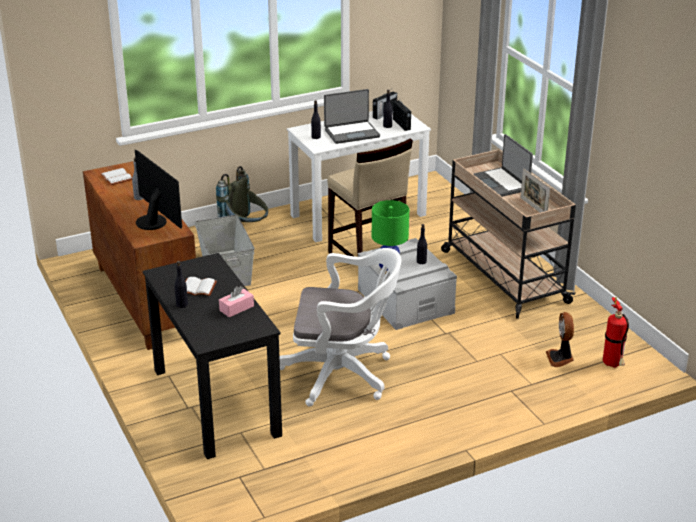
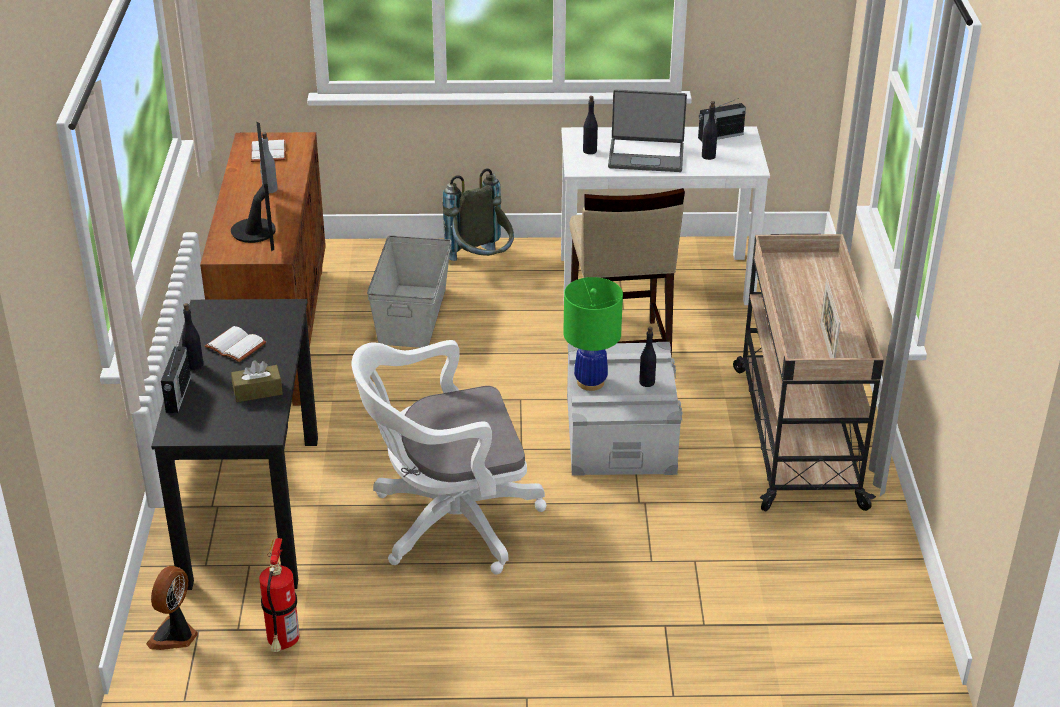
camera: 25 degrees right, 5 degrees up
(236, 308) = (257, 391): pink tissue box -> brown tissue box
(343, 375) = (447, 522): white office chair -> white office chair turned 135 degrees clockwise
(401, 124) = (731, 159): radio -> radio (178, 395)
(500, 183) = (809, 291): laptop -> none
(560, 358) = (781, 597): fan -> fan (175, 635)
(613, 365) = (855, 635): fire extinguisher -> fire extinguisher (283, 644)

